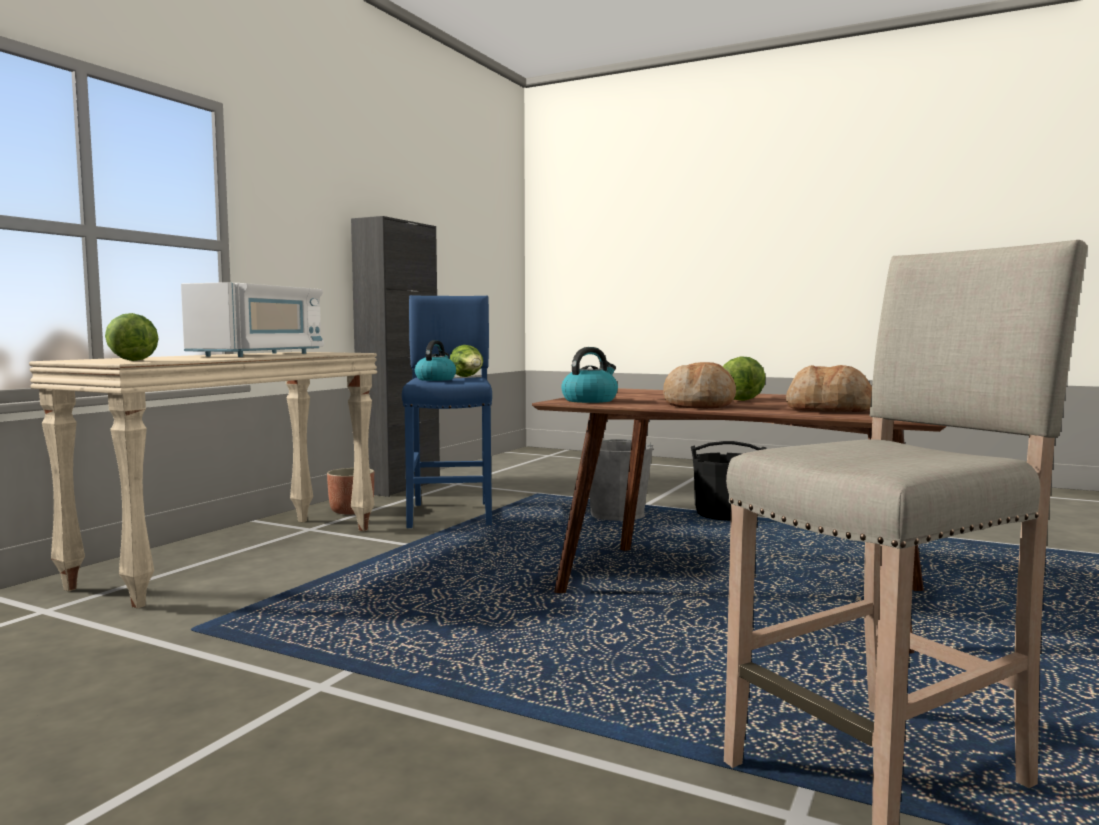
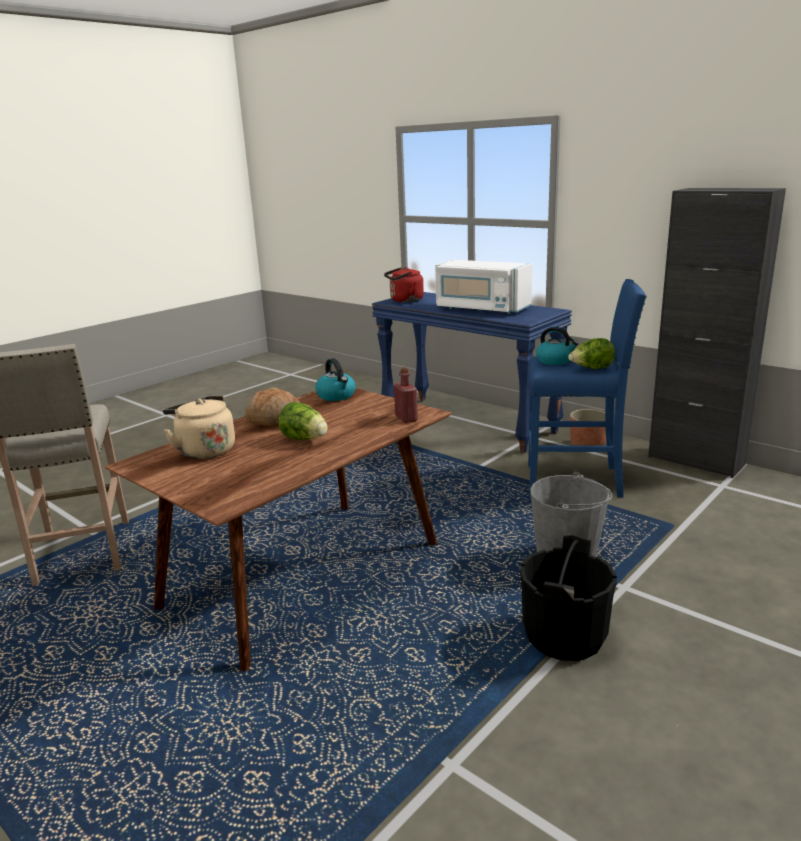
camera: 105 degrees right, 15 degrees up
(132, 360) = (404, 300): lettuce -> red kettle
(234, 556) = (469, 423): beige console table -> blue console table
(648, 391) = (406, 418): none -> red bottle
(828, 410) = (204, 450): bread -> beige kettle

